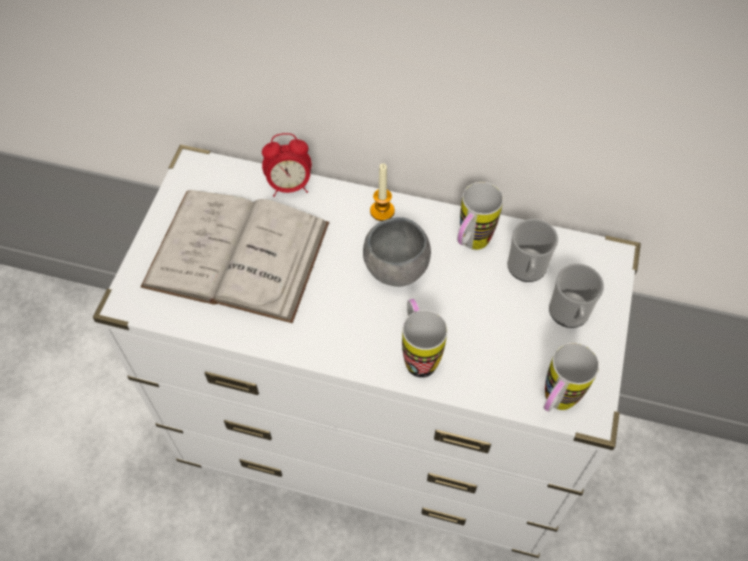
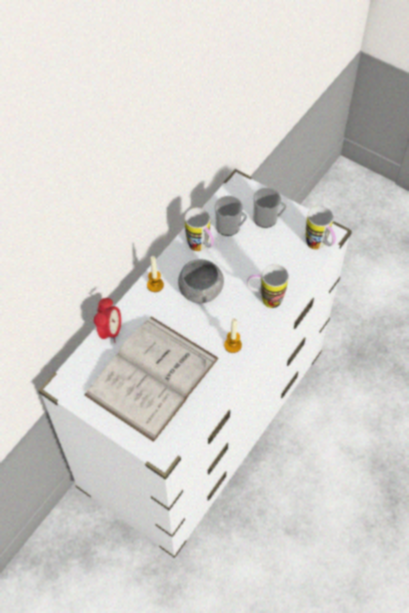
camera: 70 degrees left, 0 degrees up
(321, 335) = (232, 345): none -> candle

